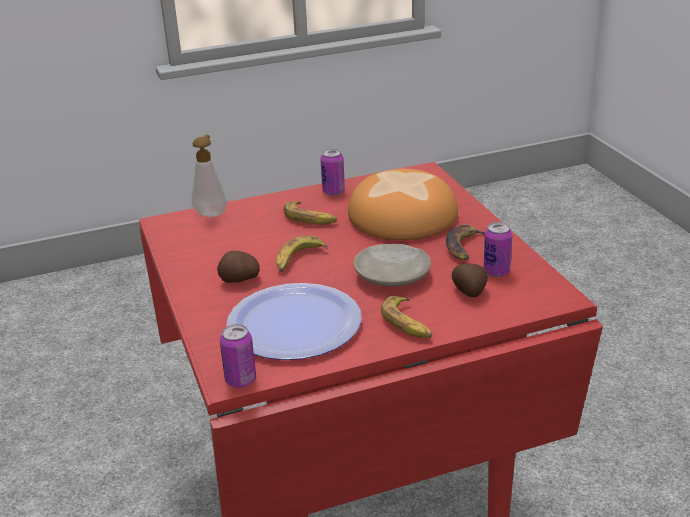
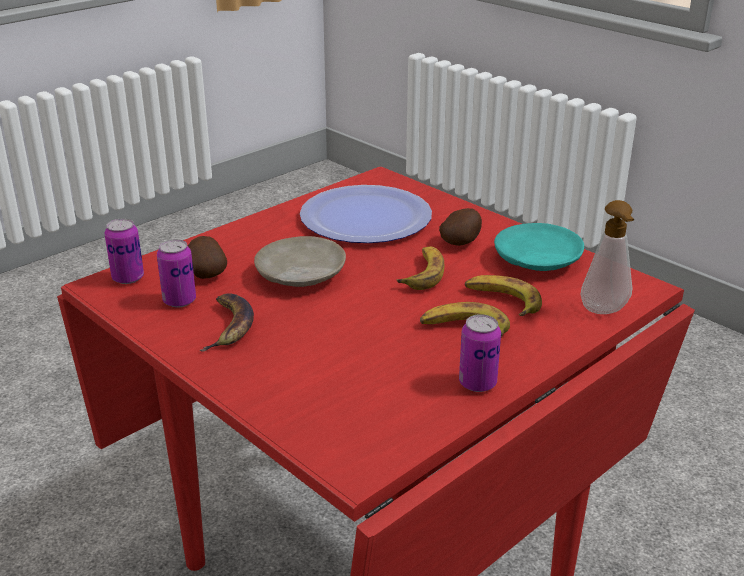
camera: 155 degrees right, 0 degrees up
(203, 254) = (536, 260): none -> turquoise plate
(240, 380) = (371, 178): can -> can (128, 278)
(403, 216) = (337, 357): bread -> none
(408, 324) = (258, 235): banana -> banana (502, 301)

